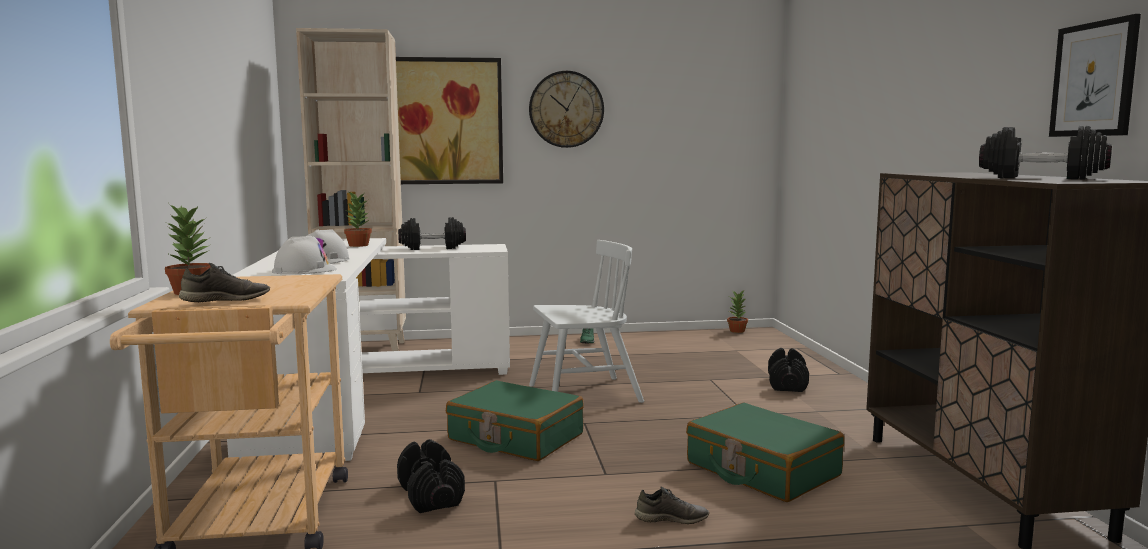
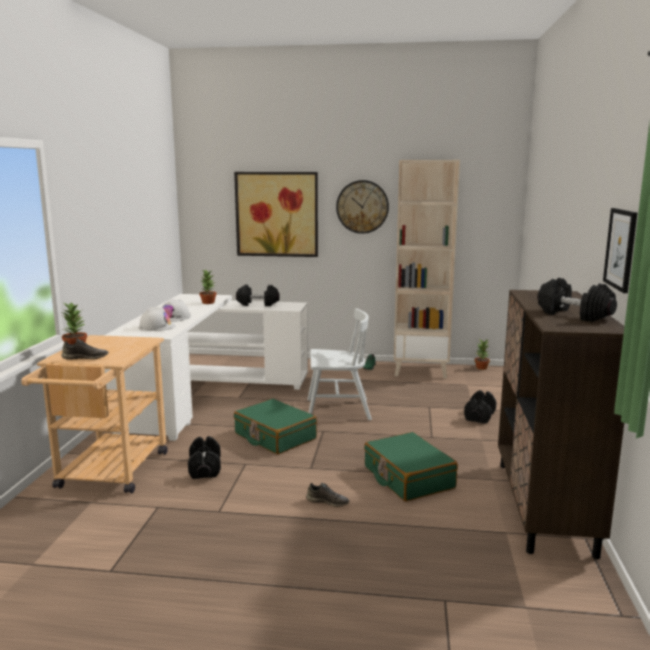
camera: 15 degrees right, 5 degrees up
(364, 350) = (224, 363): beige bookcase -> beige bookcase (420, 370)

